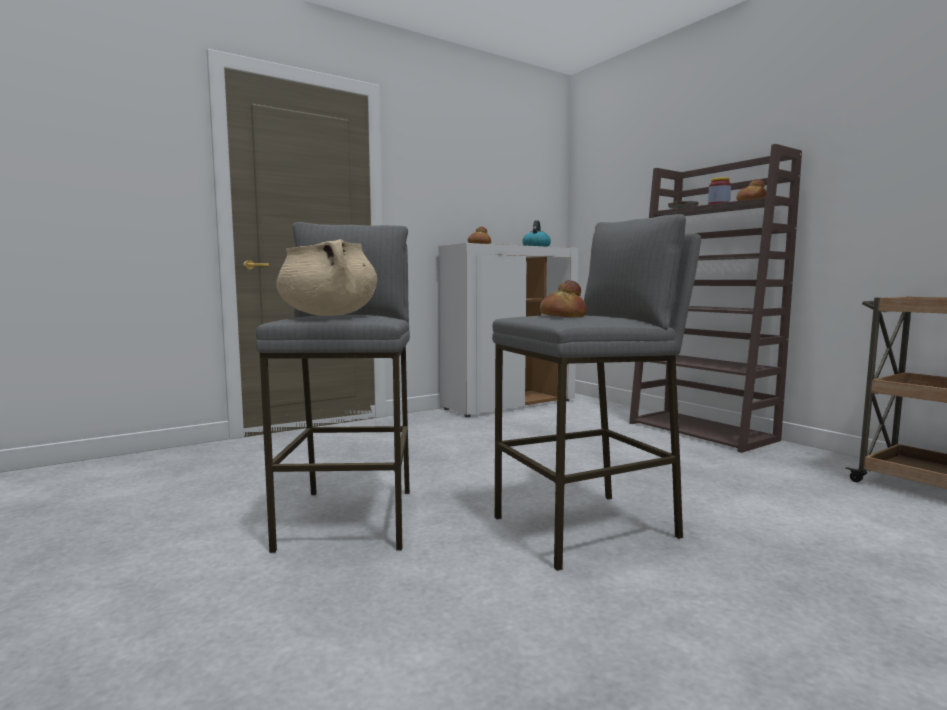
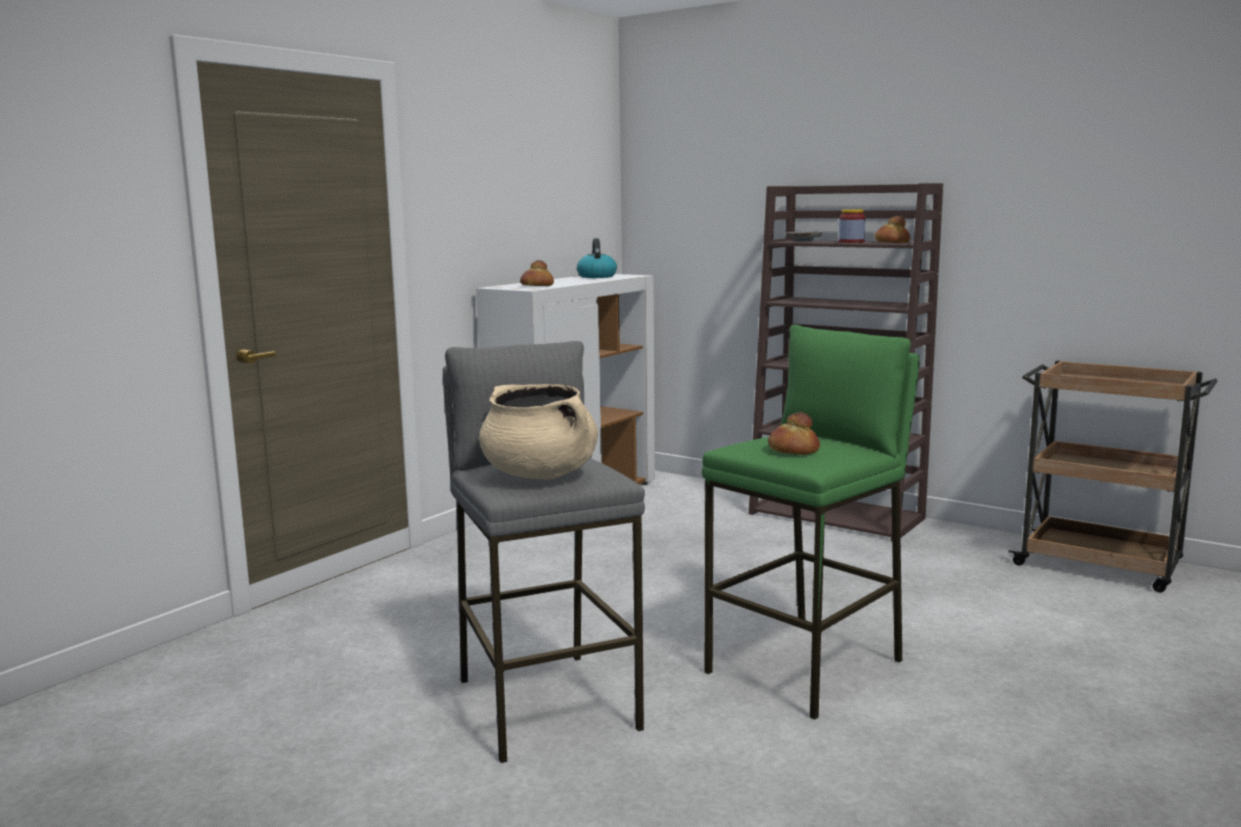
camera: 20 degrees left, 5 degrees up
(587, 528) = (807, 667): grey stool -> green stool

